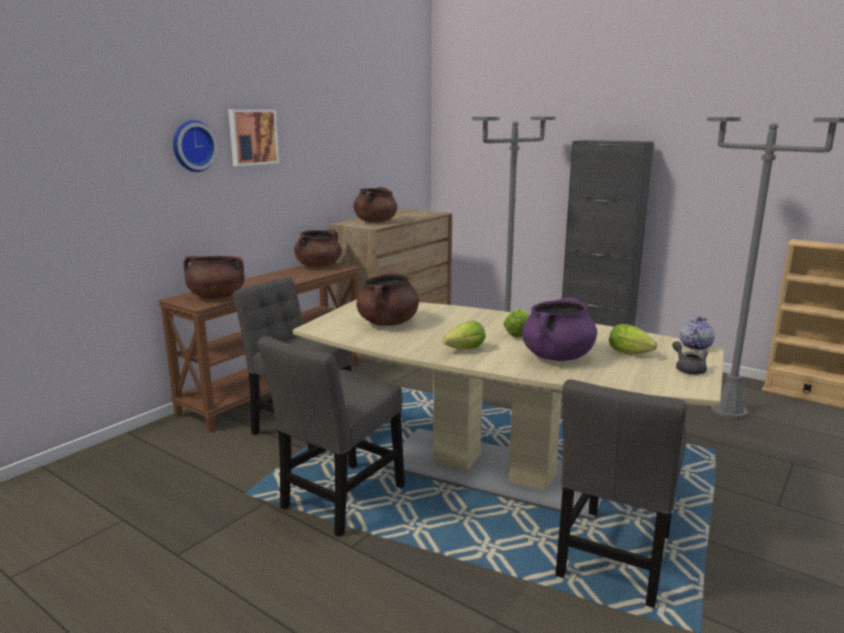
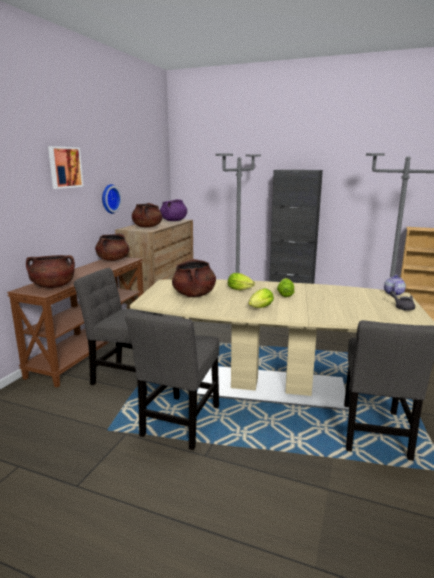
camera: 15 degrees left, 0 degrees up
(192, 146) = (25, 173): wall clock -> wall clock (109, 199)
(557, 357) = (321, 307): purple cooking pot -> purple cooking pot (173, 221)
(632, 354) = (363, 301): lettuce -> lettuce (241, 290)

